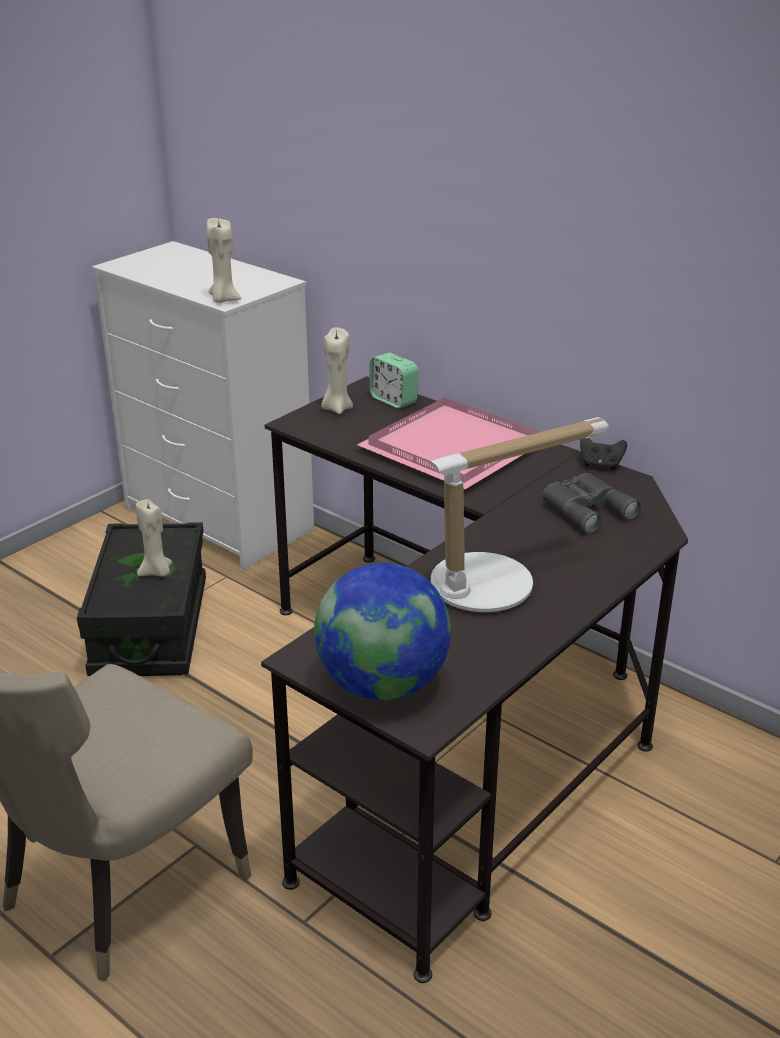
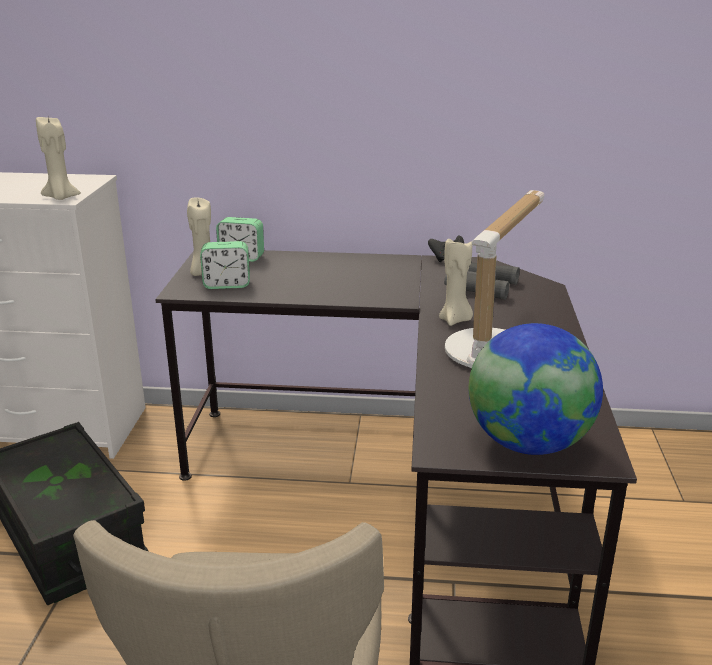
camera: 35 degrees left, 5 degrees down
(156, 572) = (75, 476): beige candle -> beige candle (455, 320)
(341, 428) = (227, 285): none -> alarm clock
(452, 446) = (331, 274): pink tray -> none

